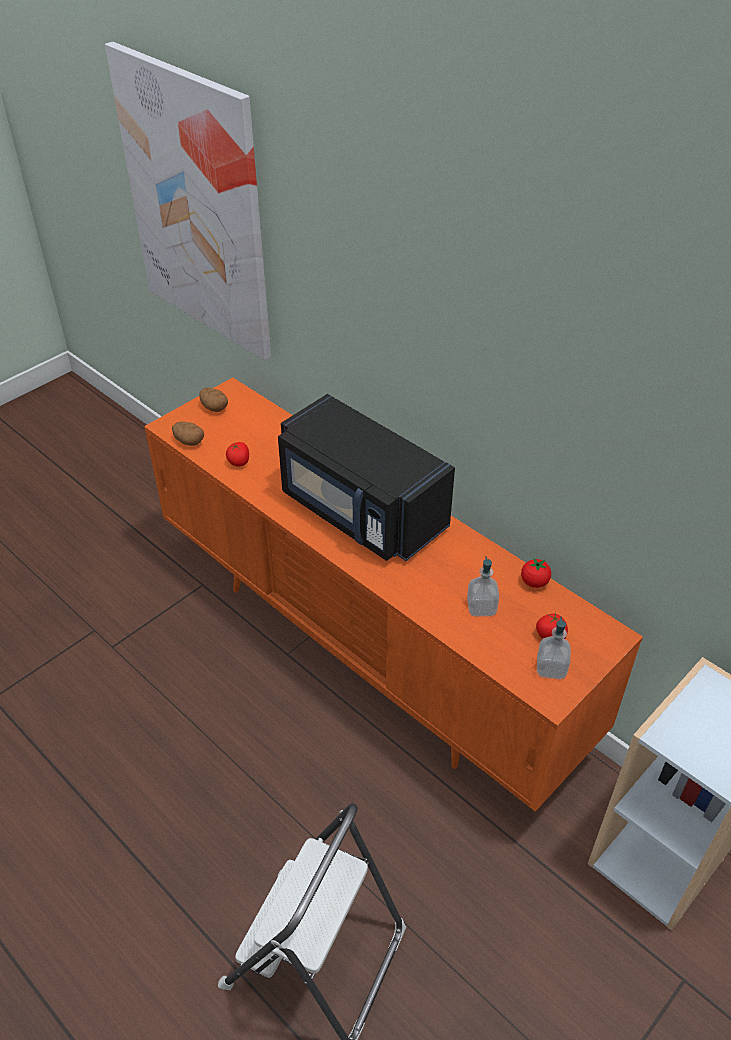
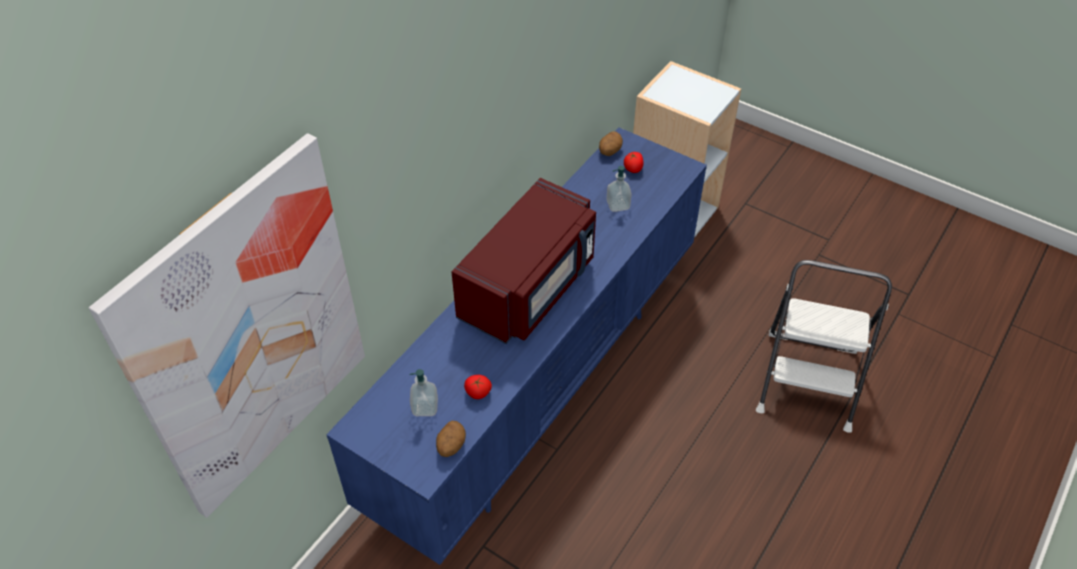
camera: 100 degrees left, 5 degrees up
(214, 407) = (387, 437): potato -> potato (609, 151)
(360, 511) = (529, 288): black microwave -> red microwave
(368, 648) = (538, 388): orange cabinet -> blue cabinet
(534, 582) = (584, 178): tomato -> none
(551, 668) = (662, 168): soap dispenser -> soap dispenser (425, 407)

